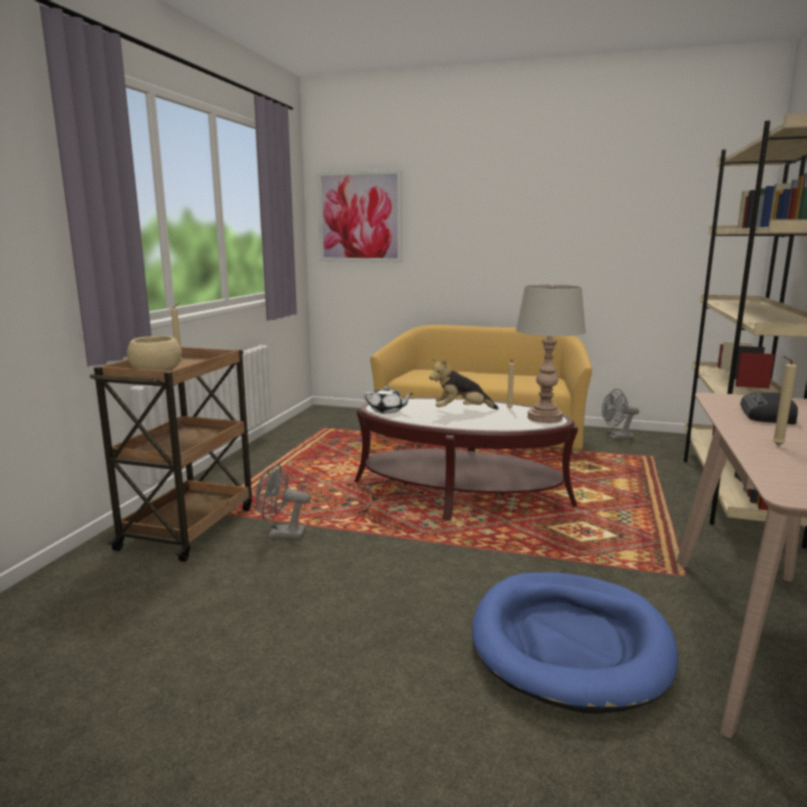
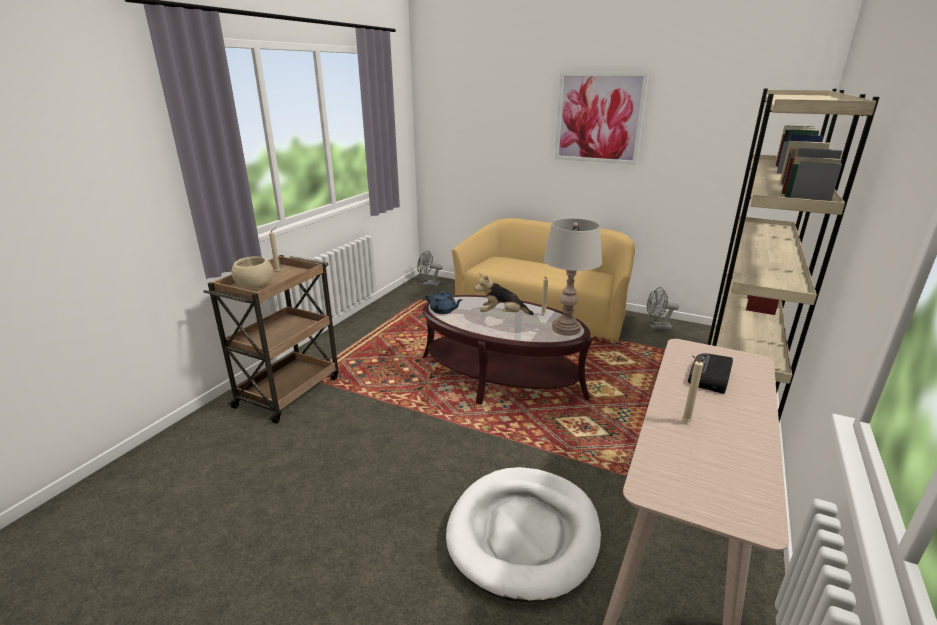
camera: 10 degrees right, 10 degrees up
(281, 534) = (351, 405): grey fan -> grey fan (428, 284)
(360, 217) = (456, 122): picture -> picture (598, 118)
(387, 411) = (443, 310): white teapot -> blue teapot
(570, 643) = (523, 534): blue dog bed -> white dog bed

